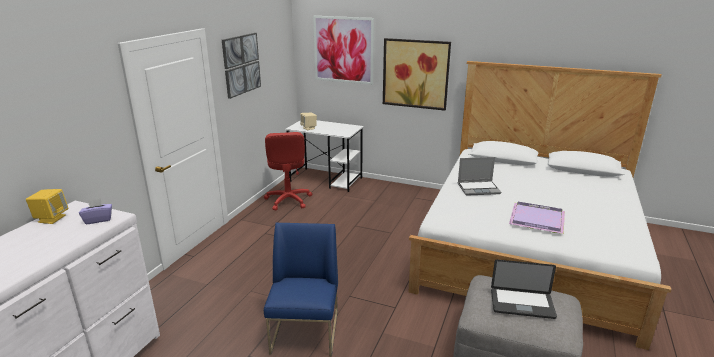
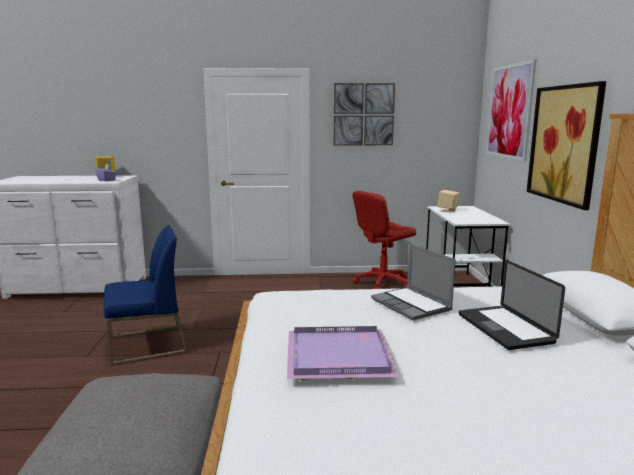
camera: 65 degrees right, 10 degrees down
(522, 304) = (118, 406): laptop -> laptop (504, 328)

